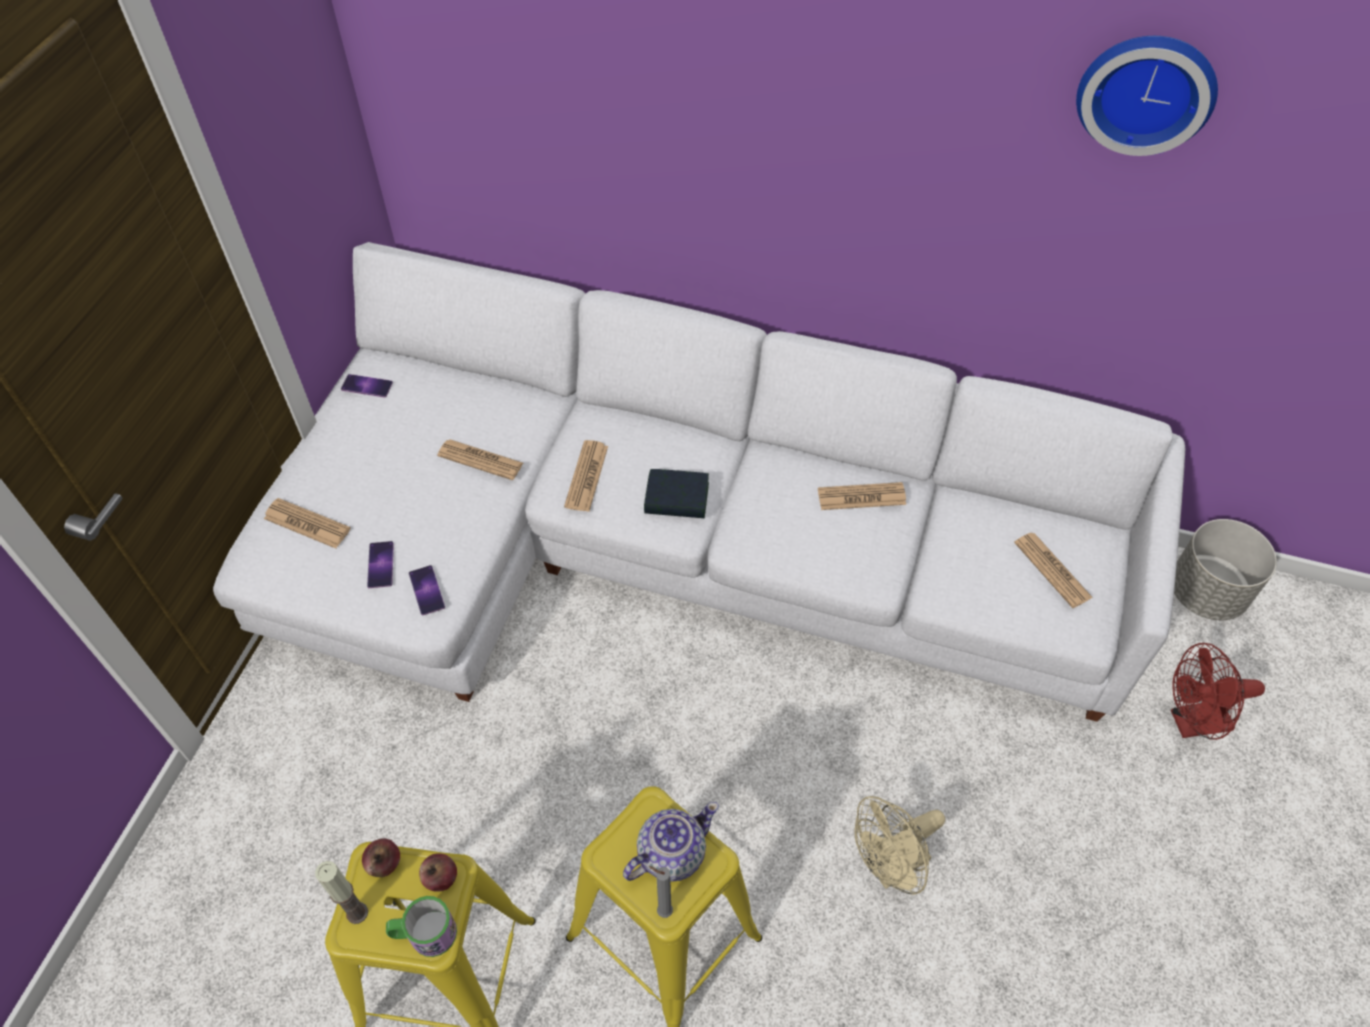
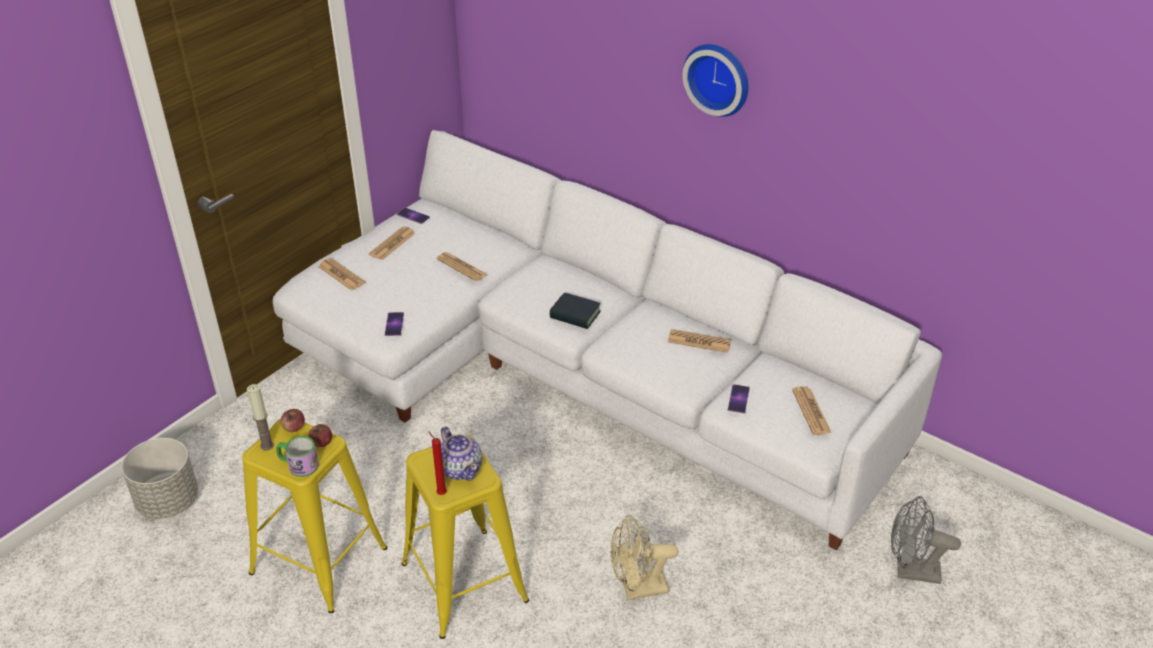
camera: 20 degrees right, 15 degrees down
(380, 564) = (373, 305): phone -> phone (738, 399)
(586, 476) = (523, 290): newspaper -> newspaper (392, 244)
(662, 911) = (440, 493): grey candle -> red candle
(670, 854) = (461, 468): teapot -> teapot turned 75 degrees clockwise
(1146, 90) = (891, 75): wall clock -> wall clock (719, 78)
(1192, 723) = (910, 571): red fan -> grey fan
(1206, 593) = (966, 497): grey planter -> grey planter (169, 501)

